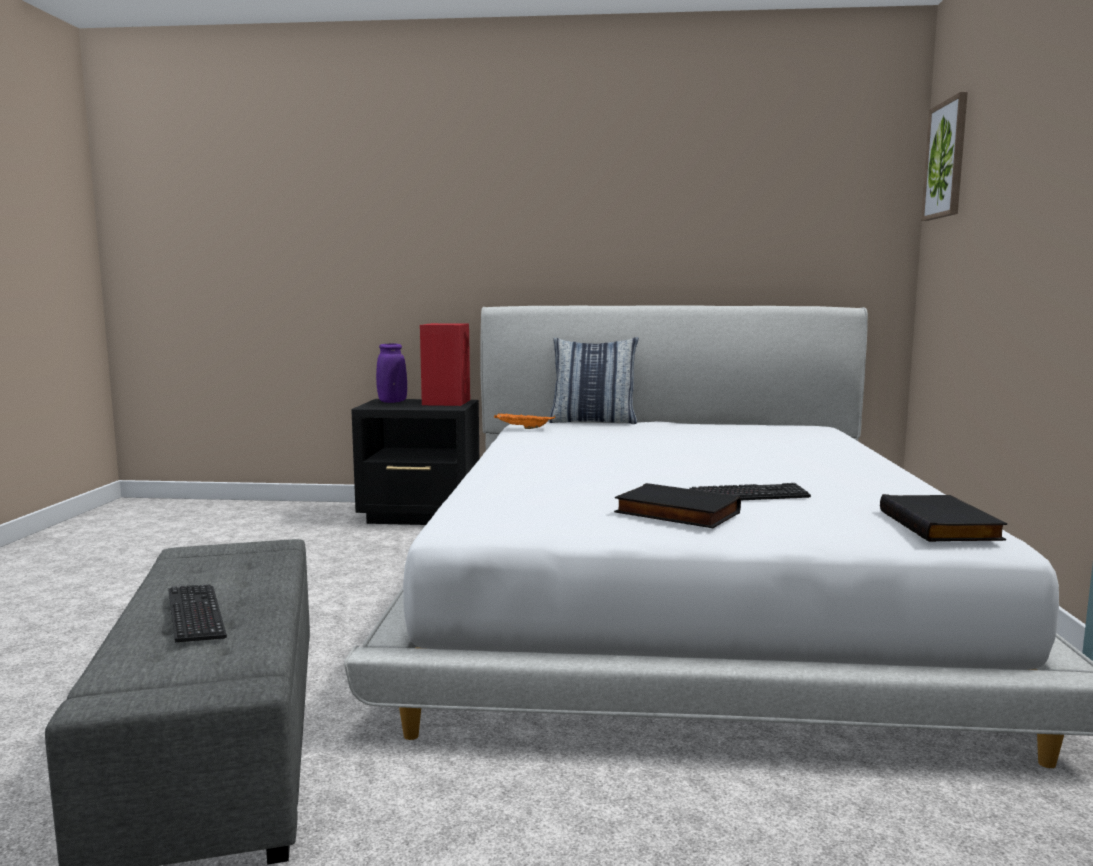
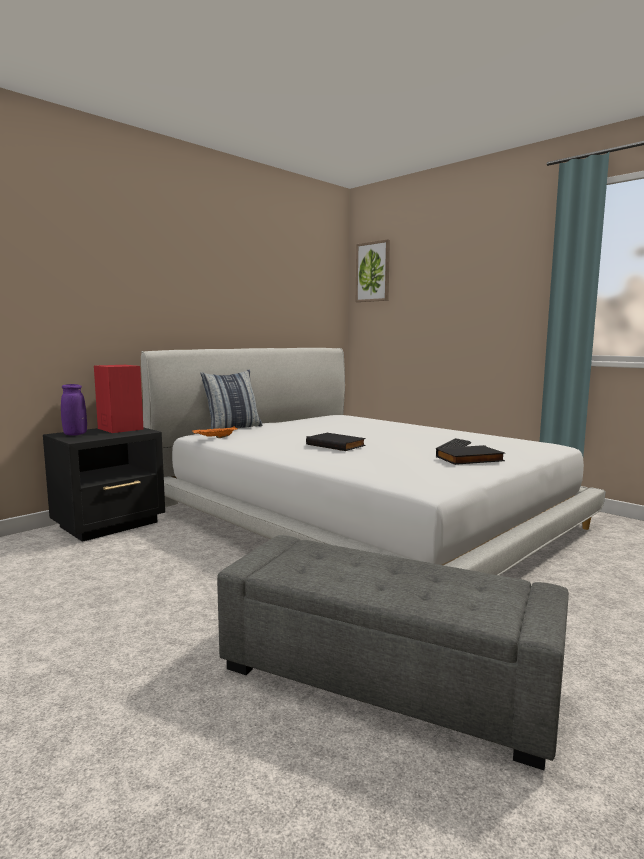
camera: 50 degrees left, 0 degrees up
(196, 615) = (413, 583): keyboard -> none
(942, 525) = (536, 443): black book -> black book (336, 445)

